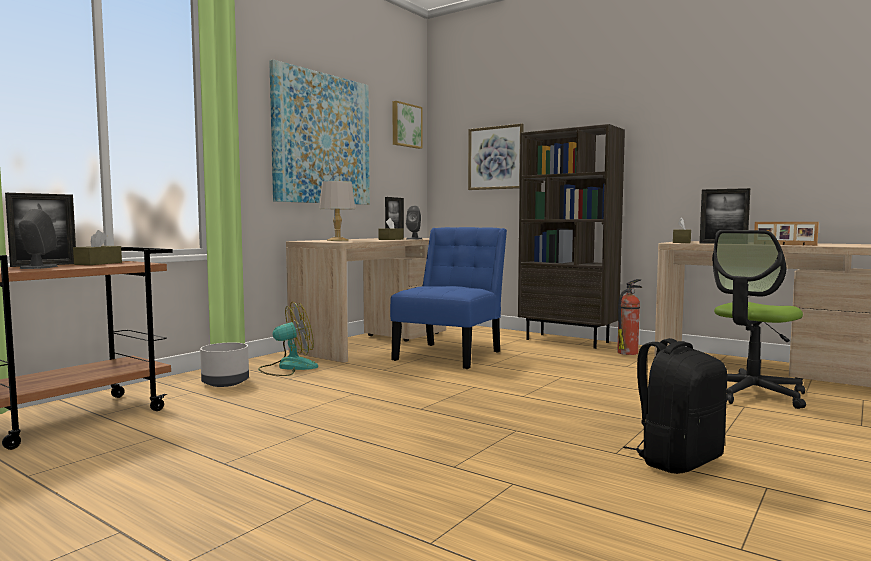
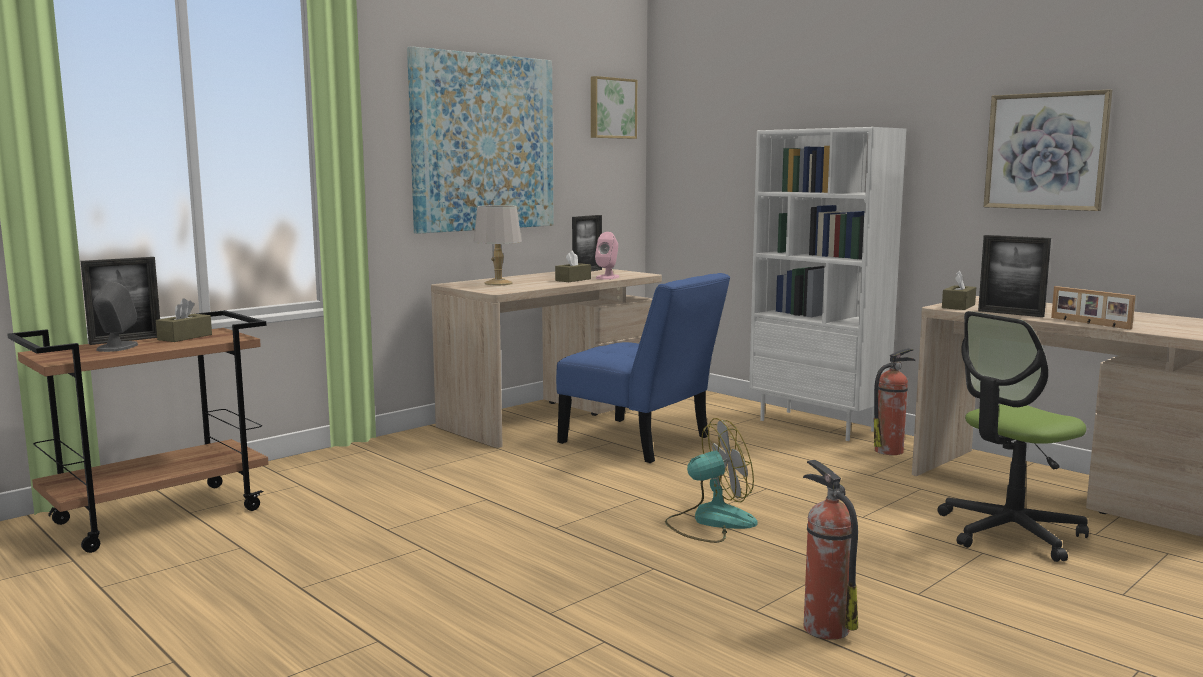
camera: 10 degrees right, 5 degrees up
(225, 383) = (341, 473): grey planter -> none
(288, 367) = (424, 453): fan -> fan (710, 522)
(414, 239) = (607, 277): grey speaker -> pink speaker
(451, 354) = (641, 442): blue chair -> blue chair turned 90 degrees clockwise
(495, 158) = (735, 157): picture -> picture (1046, 151)
(568, 341) = (818, 425): brown bookcase -> white bookcase
(677, 460) = (824, 627): black backpack -> fire extinguisher

